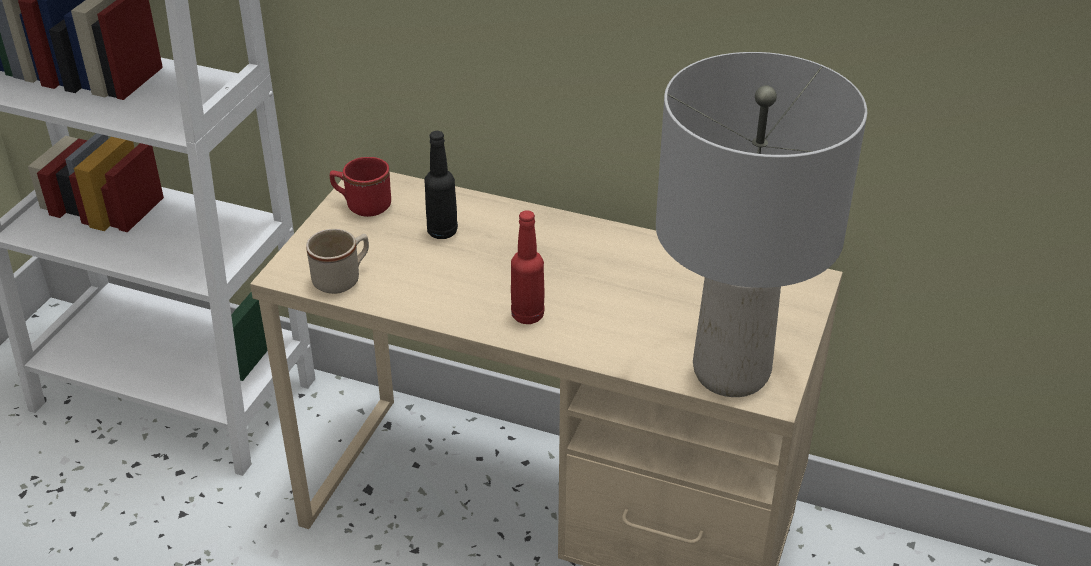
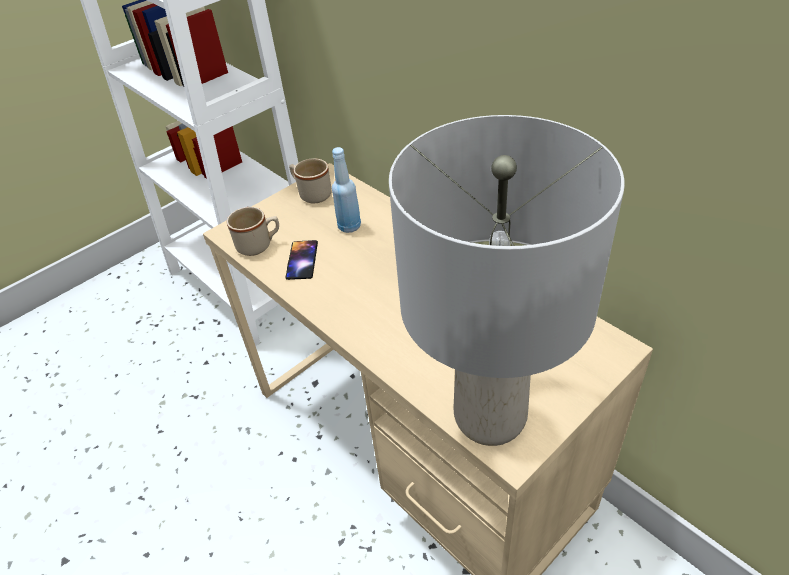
camera: 30 degrees right, 5 degrees up
(362, 205) = (311, 194): red mug -> beige mug
(412, 281) = (302, 260): none -> phone
(442, 231) = (349, 226): black bottle -> blue bottle
(528, 315) = (361, 311): red bottle -> none

